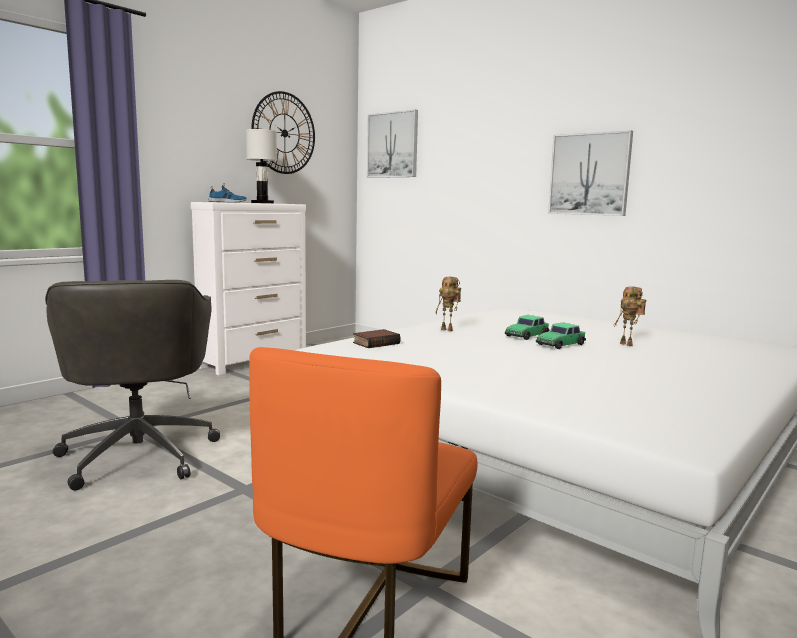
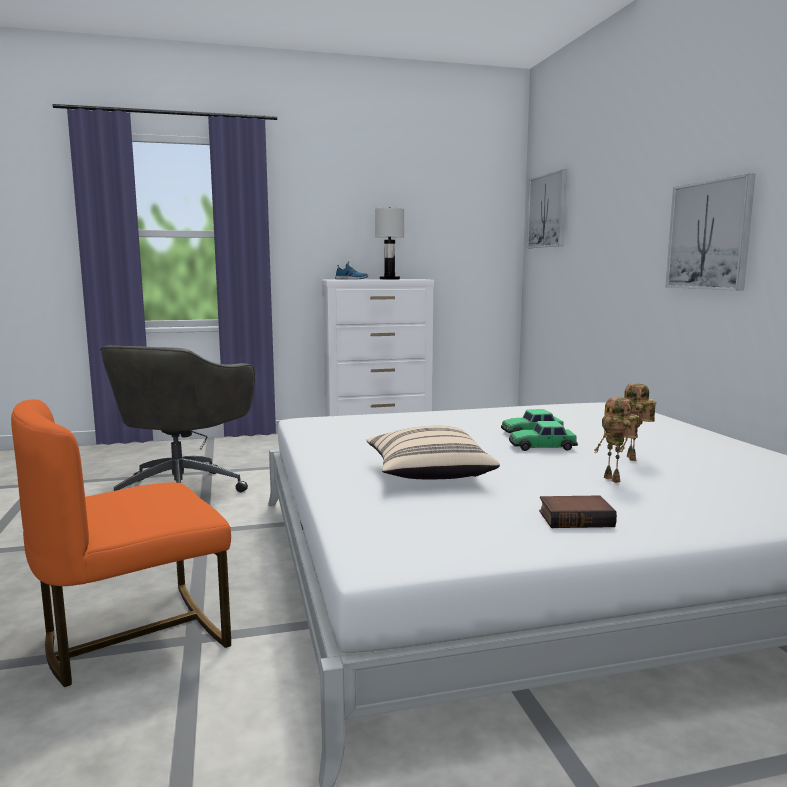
camera: 35 degrees right, 0 degrees up
(284, 133) = (428, 208): wall clock -> none
(376, 343) = (365, 421): book -> book (576, 518)
(448, 330) = (467, 418): toy robot -> toy robot (614, 479)
(543, 377) = (428, 474): none -> beige pillow

